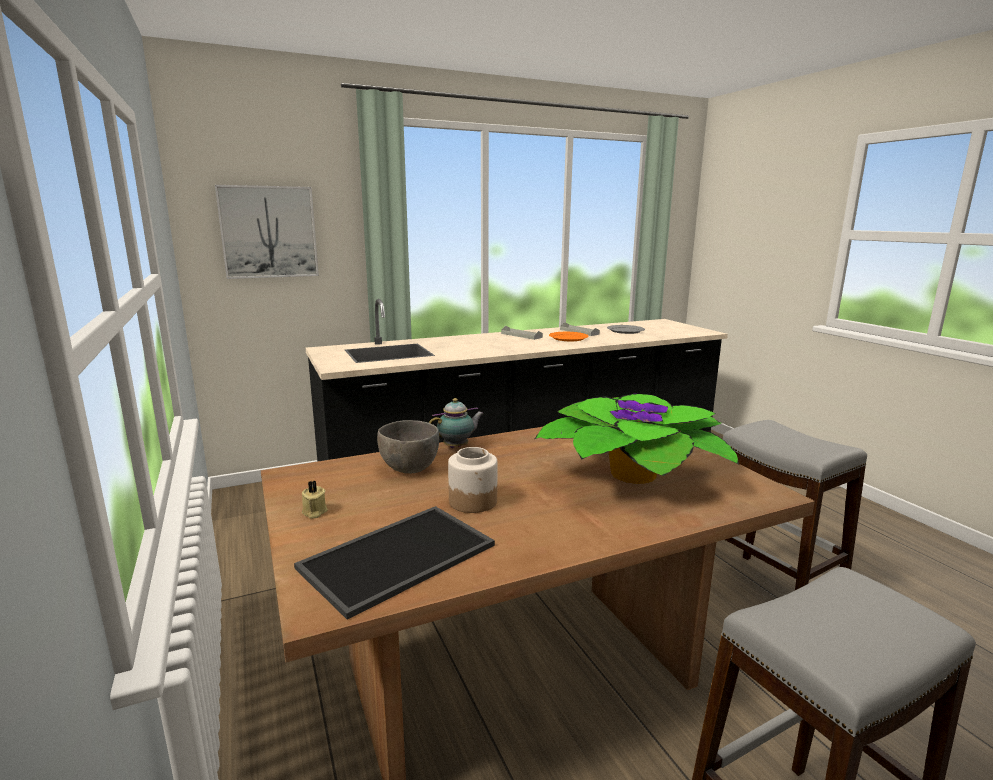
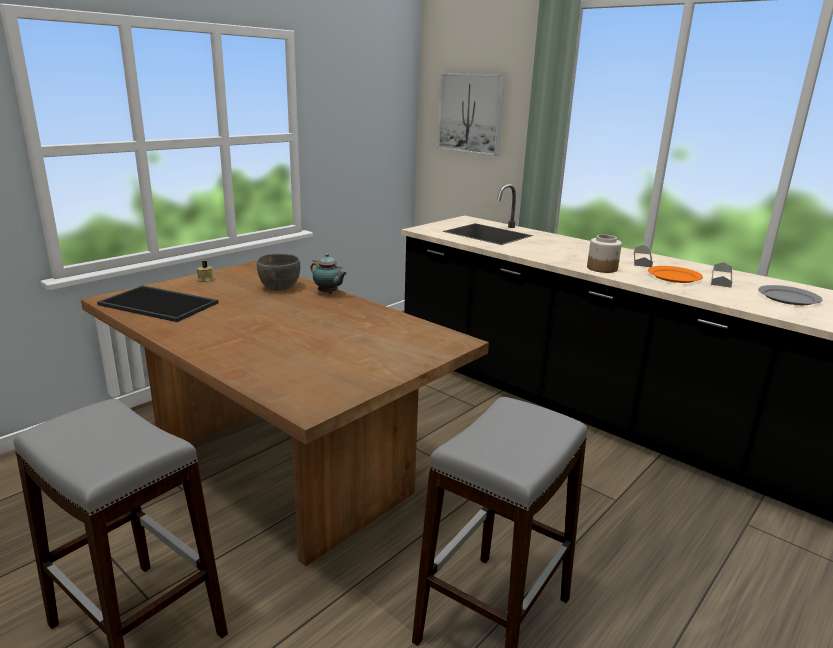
camera: 65 degrees right, 5 degrees up
(473, 501) = (236, 309): jar -> jar (602, 268)
(631, 475) = (312, 350): potted plant -> none

